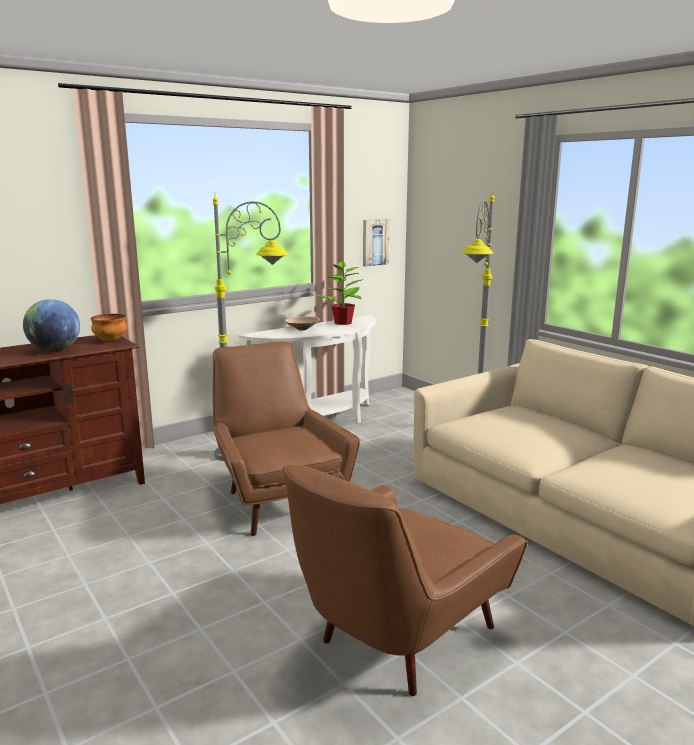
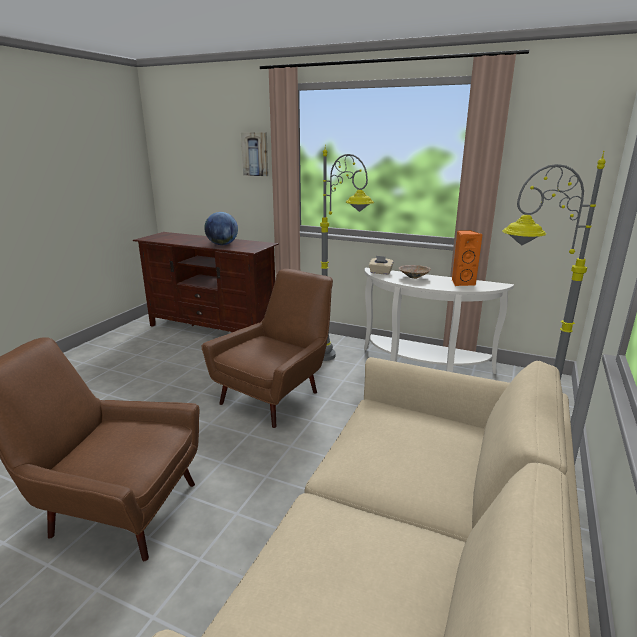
camera: 60 degrees right, 5 degrees up
(111, 340) = (256, 247): bowl -> none
(267, 334) = (380, 272): none -> beige tissue box
(343, 323) = (462, 283): potted plant -> orange speaker
(374, 242) = (554, 207): picture -> picture (255, 154)

